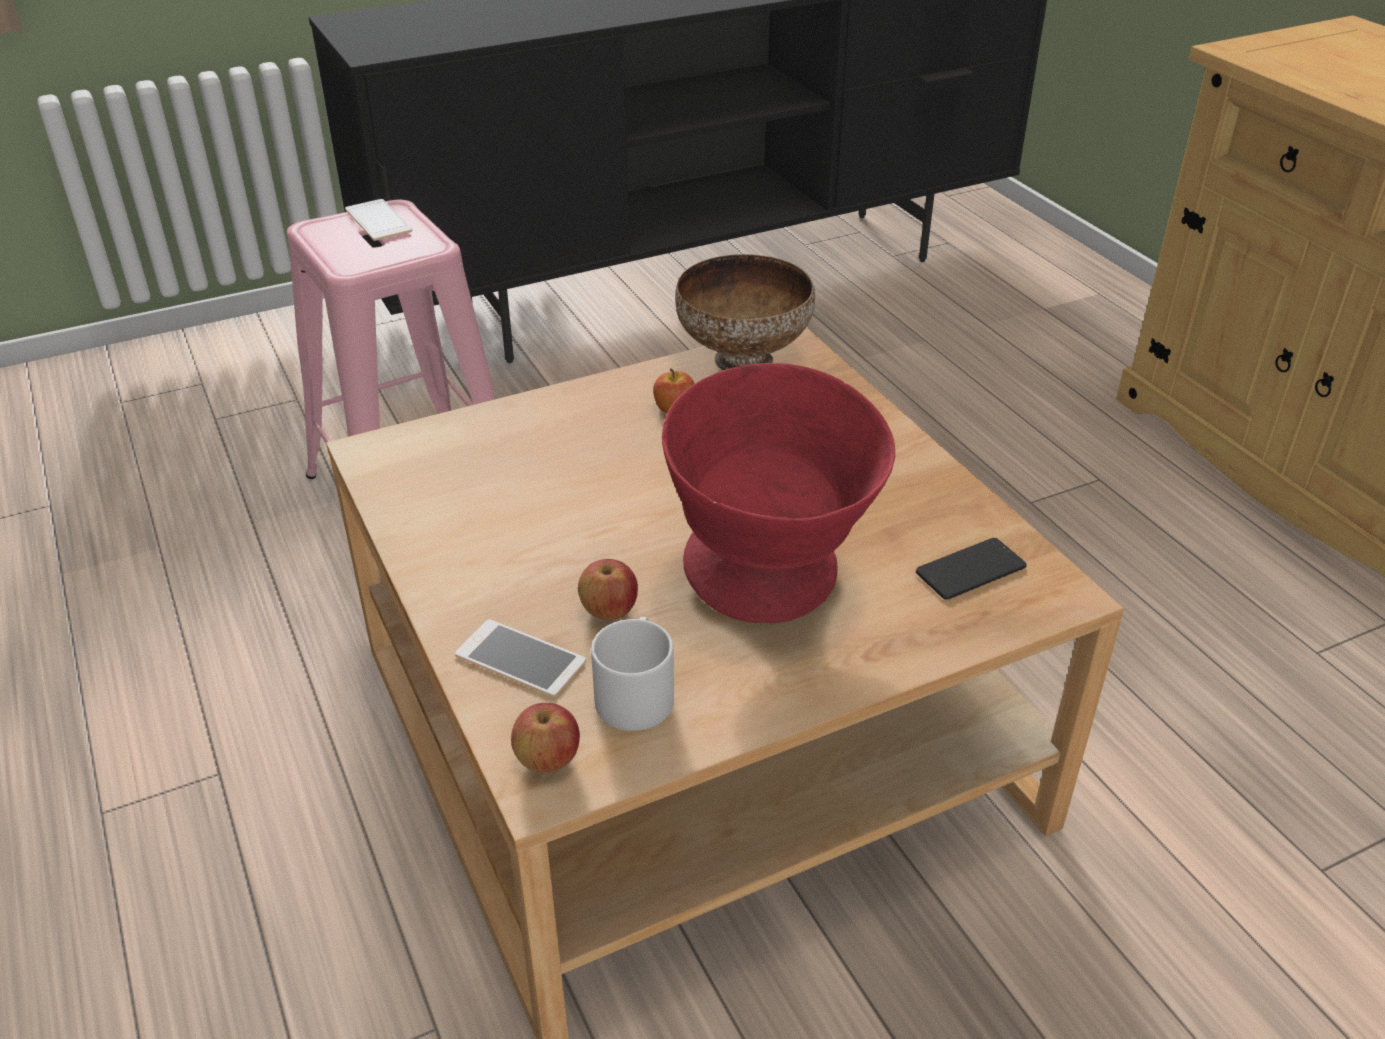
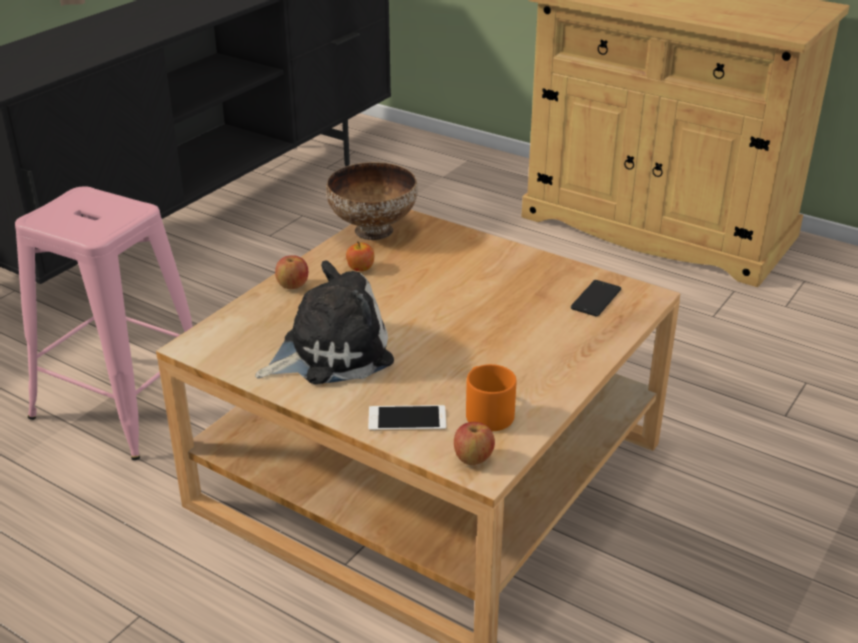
camera: 30 degrees left, 5 degrees down
(378, 220) = (80, 203): phone -> none
(518, 519) = (330, 352): none -> plush toy
(609, 611) = (431, 380): apple -> apple (293, 286)
(635, 691) = (485, 411): white mug -> orange mug
(769, 593) = (507, 342): red bowl -> none

